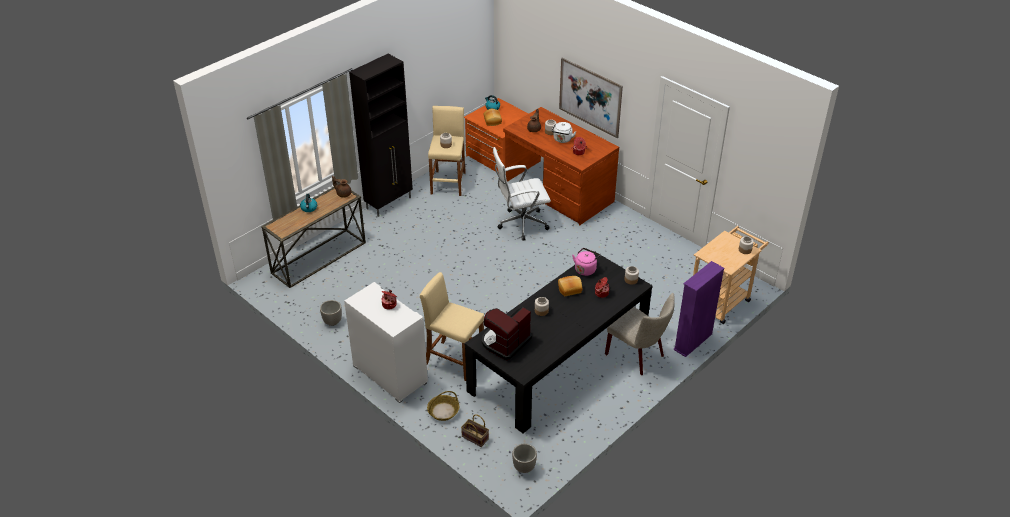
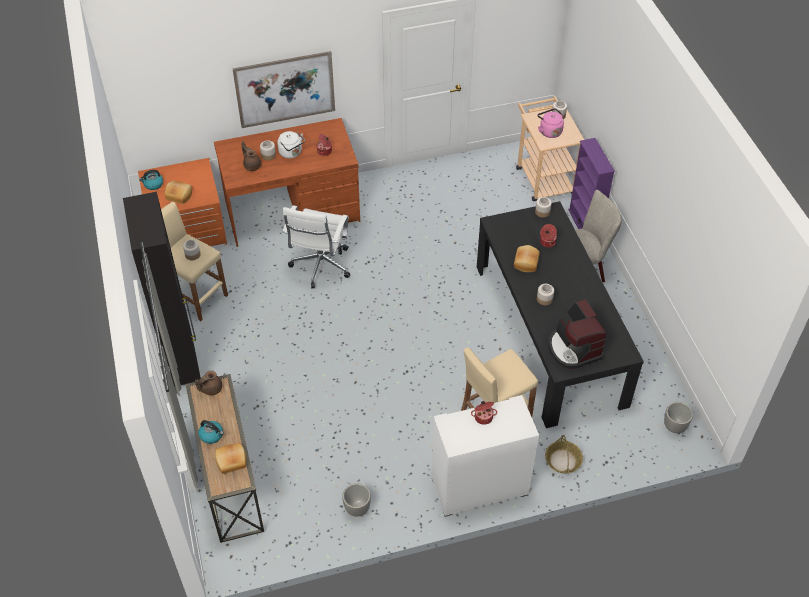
camera: 60 degrees left, 10 degrees up
(294, 224) = (231, 462): none -> bread
(474, 438) = (614, 450): basket -> none
(585, 269) = (504, 237): pink kettle -> pink kettle (549, 131)

